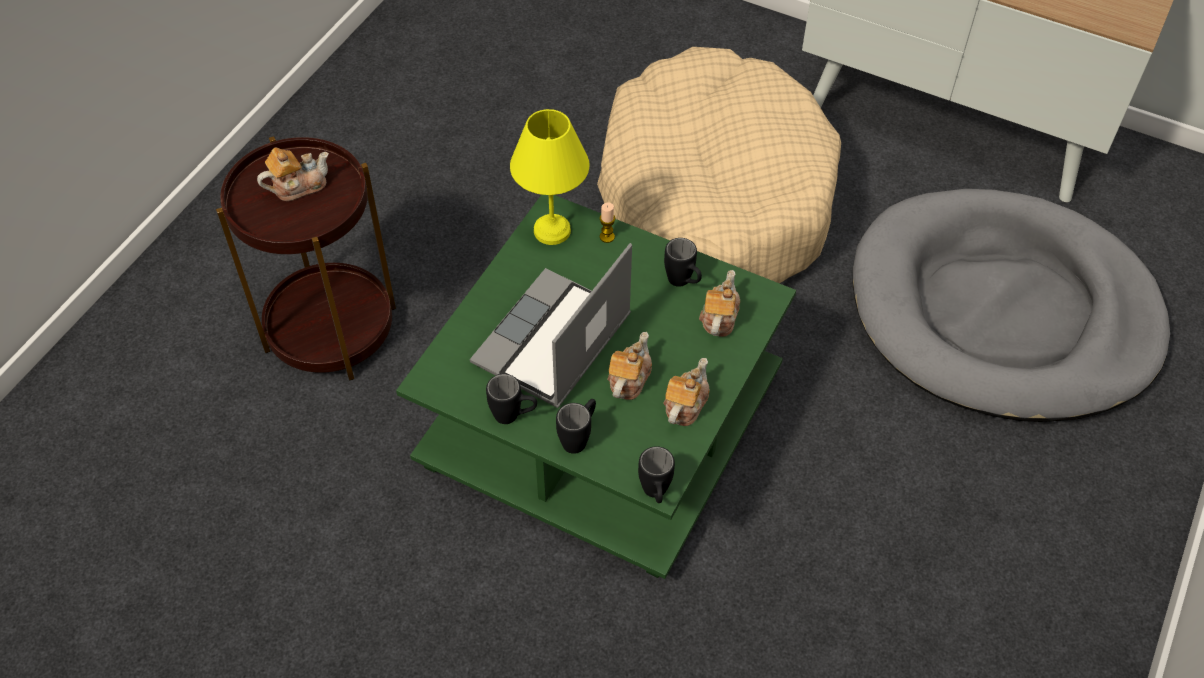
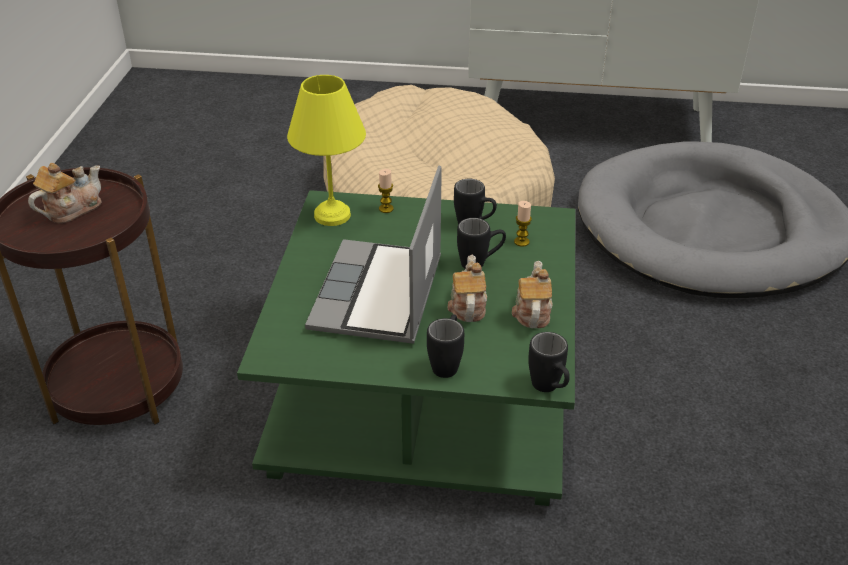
camera: 20 degrees left, 15 degrees down
(514, 416) = (372, 362): black mug -> black mug (480, 263)
(719, 317) = (521, 242): teapot -> candle

